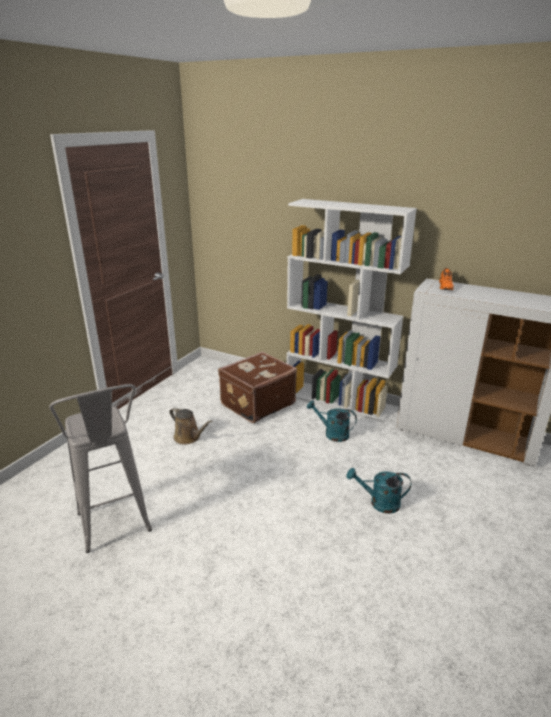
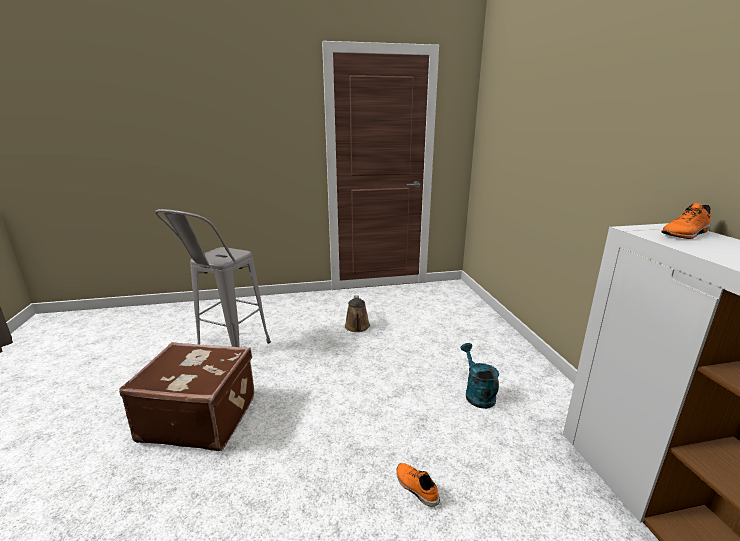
camera: 50 degrees right, 5 degrees down
(256, 403) = (447, 331): brown suitcase -> brown suitcase (200, 417)
(338, 401) = (534, 371): white bookcase -> none
(379, 503) = (415, 488): turquoise watering can -> orange shoe

